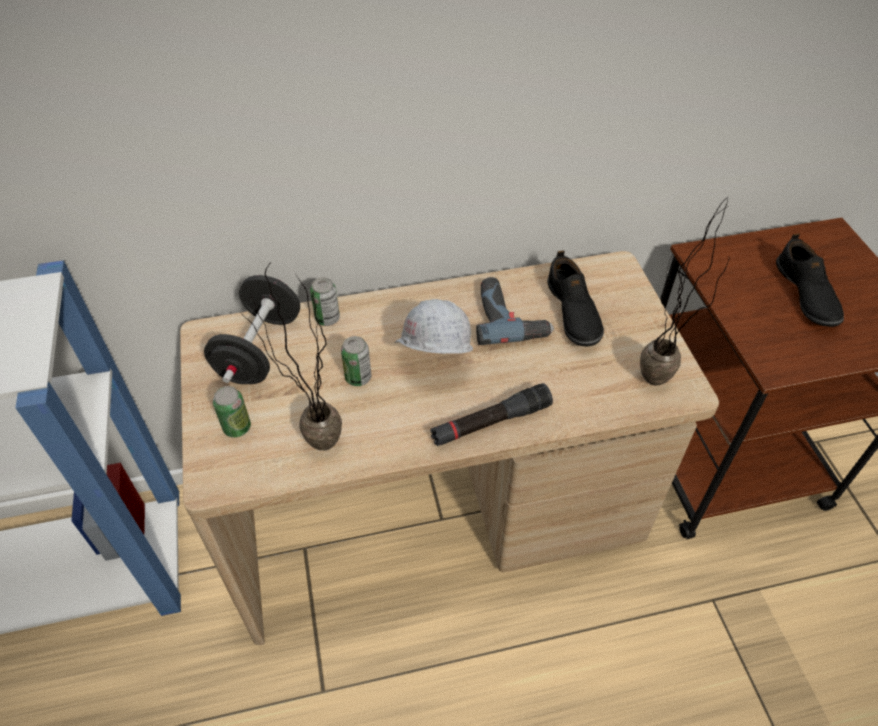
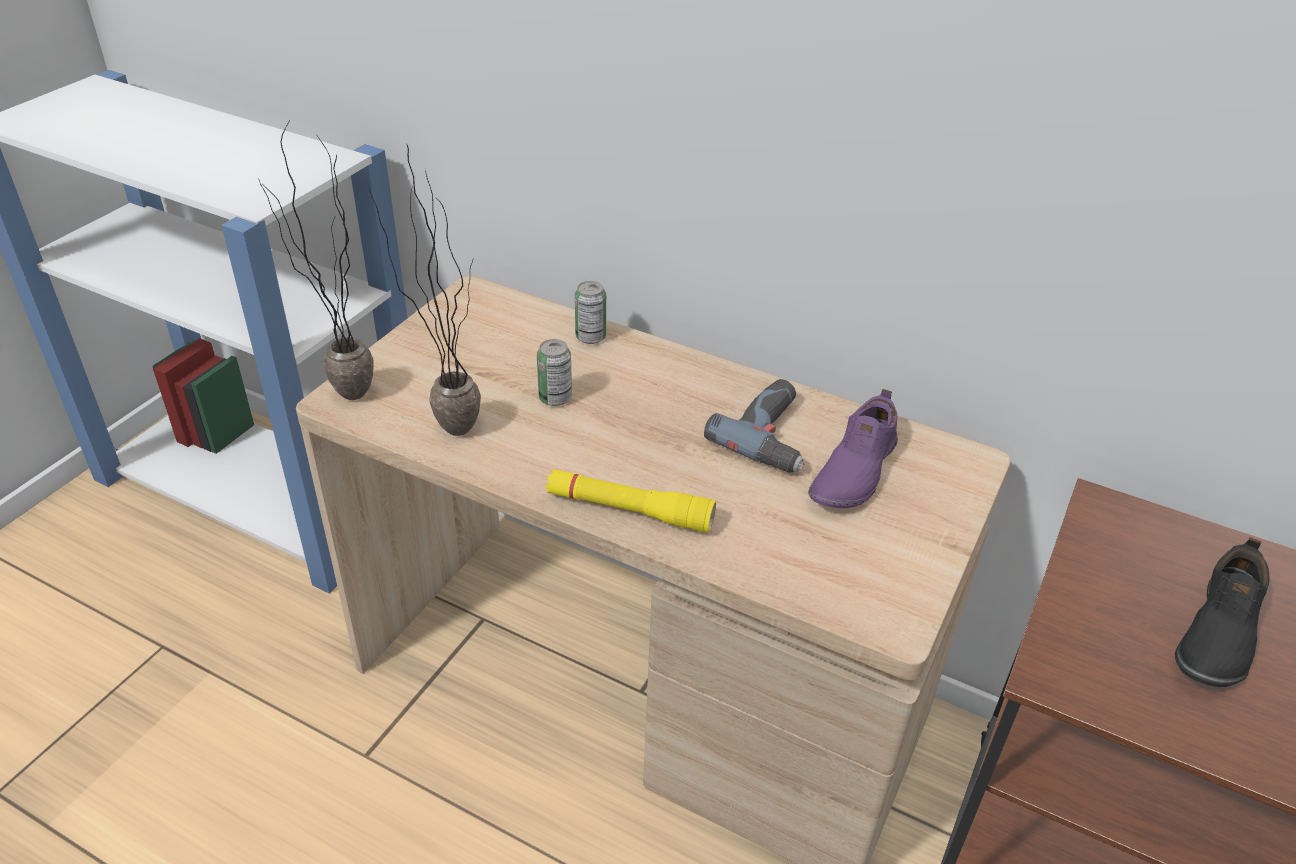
camera: 40 degrees right, 10 degrees down
(237, 427) = (406, 374): can -> none
(259, 350) = (500, 328): black dumbbell -> none
(432, 364) = (638, 428): white hard hat -> none
(490, 422) = (629, 510): black flashlight -> yellow flashlight
(572, 312) = (853, 471): black shoe -> purple shoe
(652, 388) = (853, 594): potted plant -> potted plant (339, 399)

